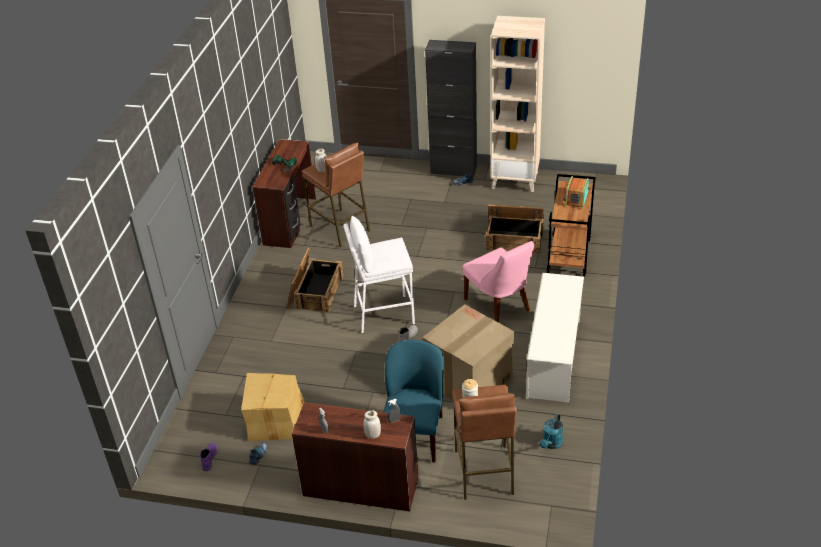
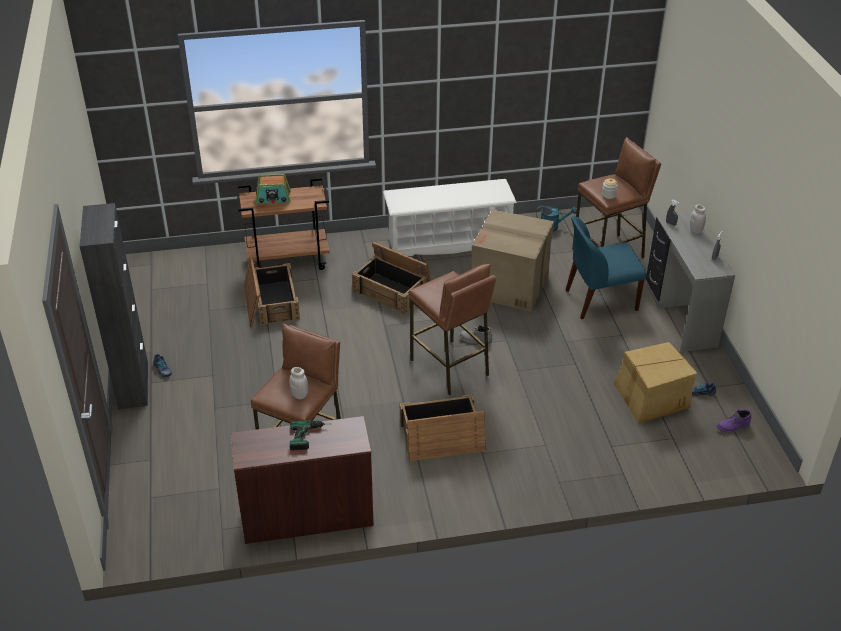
camera: 115 degrees left, 0 degrees up
(360, 486) = (679, 316): brown desk -> grey desk
(383, 314) = (449, 367): white stool -> brown stool
(499, 306) = (393, 289): pink chair -> crate
(515, 180) = (147, 326): beige bookcase -> none

